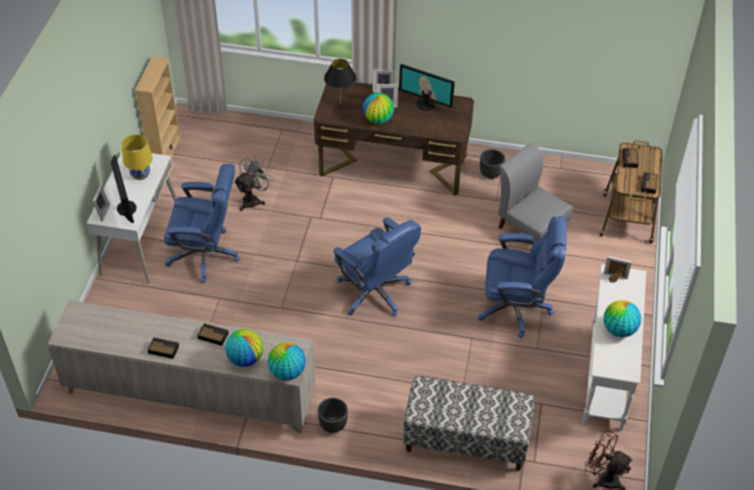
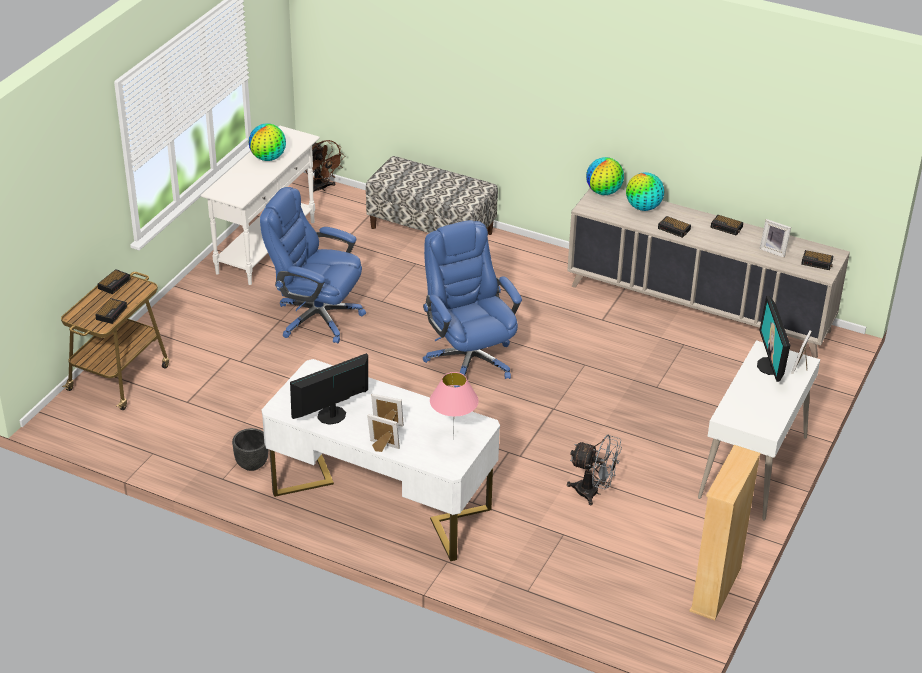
camera: 165 degrees left, 10 degrees down
(79, 322) = (817, 262): none -> alarm clock
(140, 174) = (751, 403): yellow table lamp -> none
(205, 255) = (668, 436): blue office chair -> none
(253, 199) = (593, 492): grey fan -> grey fan turned 120 degrees counterclockwise
(333, 425) = (556, 261): black planter -> none
(341, 104) = (453, 438): black table lamp -> pink table lamp
(378, 120) = (409, 407): globe -> none
(393, 166) = (381, 501): brown desk -> white desk
(426, 104) = (332, 416): monitor -> monitor turned 75 degrees counterclockwise
(530, 228) = (245, 390): grey chair -> none
(614, 279) = (239, 193): picture frame -> picture frame (774, 250)

